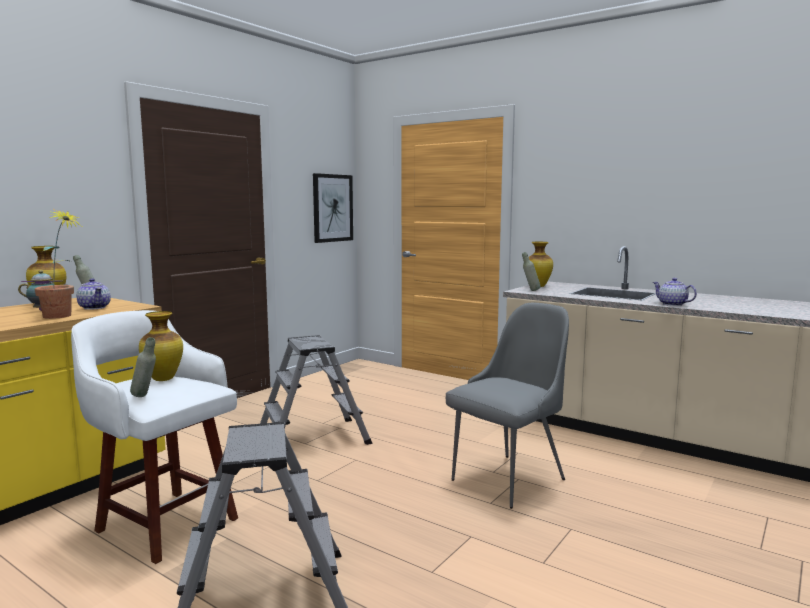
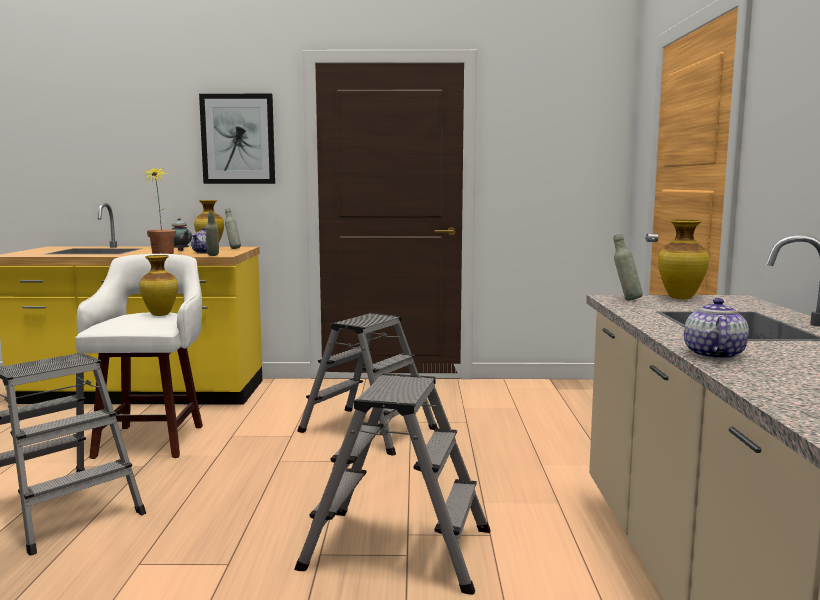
camera: 55 degrees right, 0 degrees up
(145, 396) = (111, 321): grey bottle -> grey bottle (213, 256)
(332, 208) = (581, 171): picture -> picture (238, 139)
(508, 479) = (397, 549): grey chair -> grey step ladder

